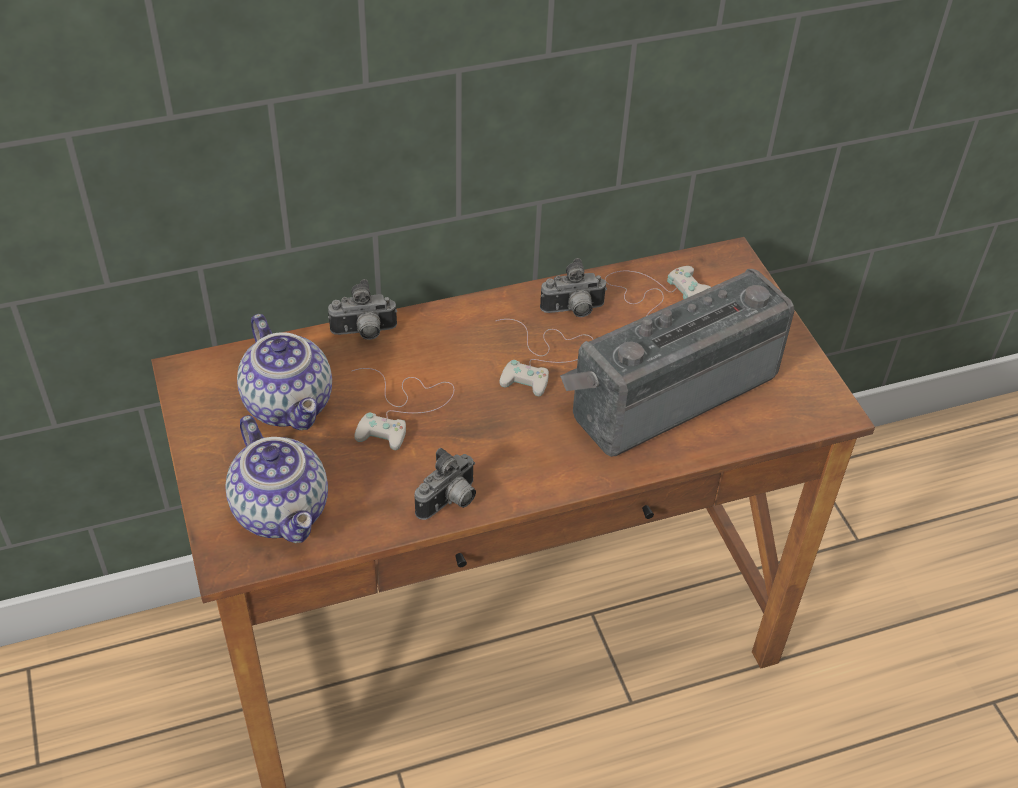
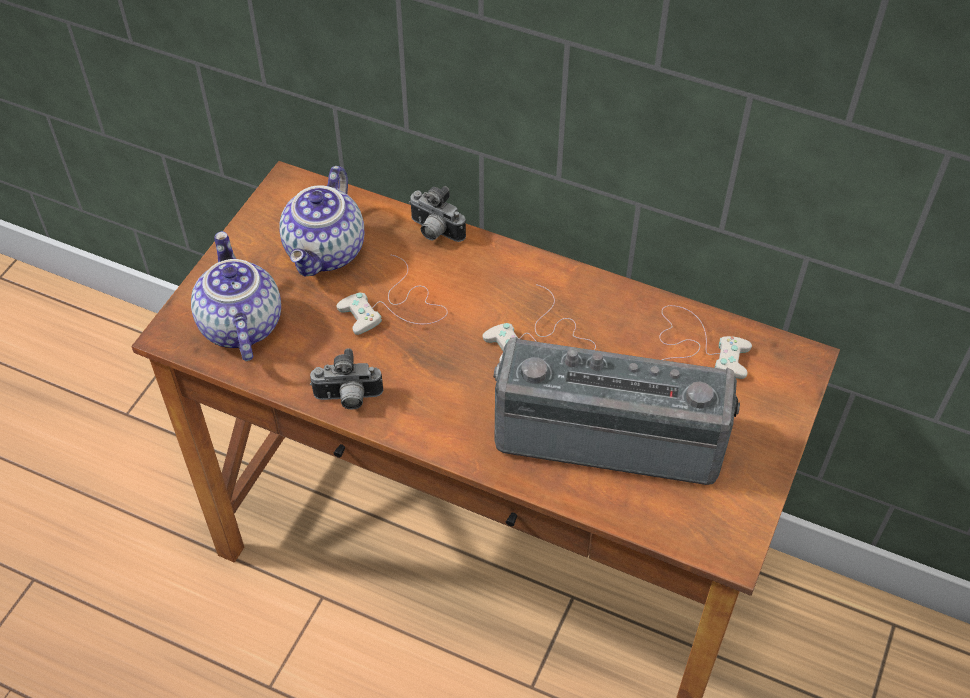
camera: 45 degrees right, 5 degrees up
(284, 511) = (239, 325): teapot -> teapot turned 150 degrees clockwise
(573, 311) = (610, 317): camera -> none

